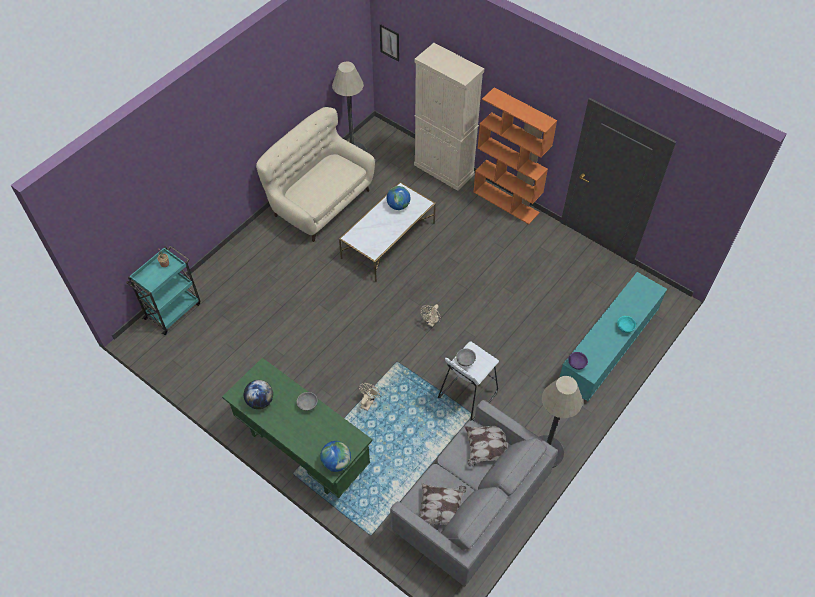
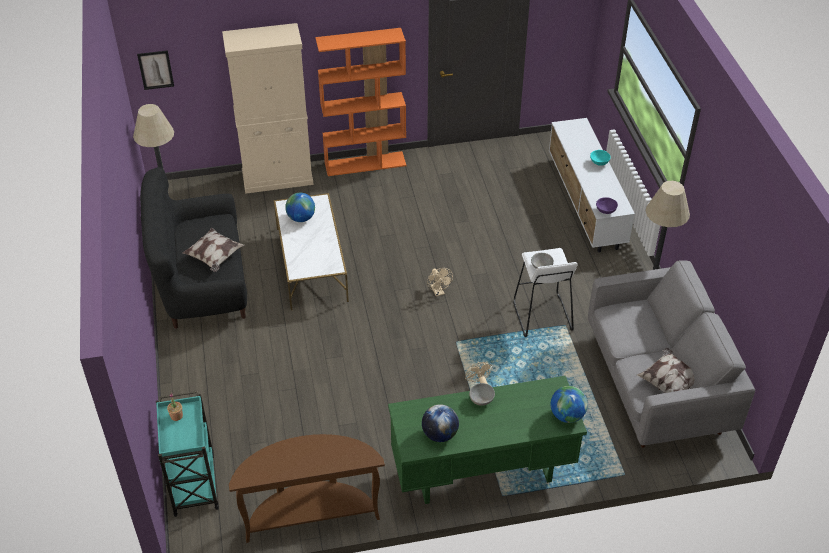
camera: 50 degrees left, 10 degrees down
(197, 381) = (311, 514): none -> brown console table
(320, 201) = (202, 283): beige sofa -> black sofa
(486, 448) = (635, 316): pillow -> pillow (214, 257)
(606, 349) = (585, 203): turquoise tv stand -> white tv stand

